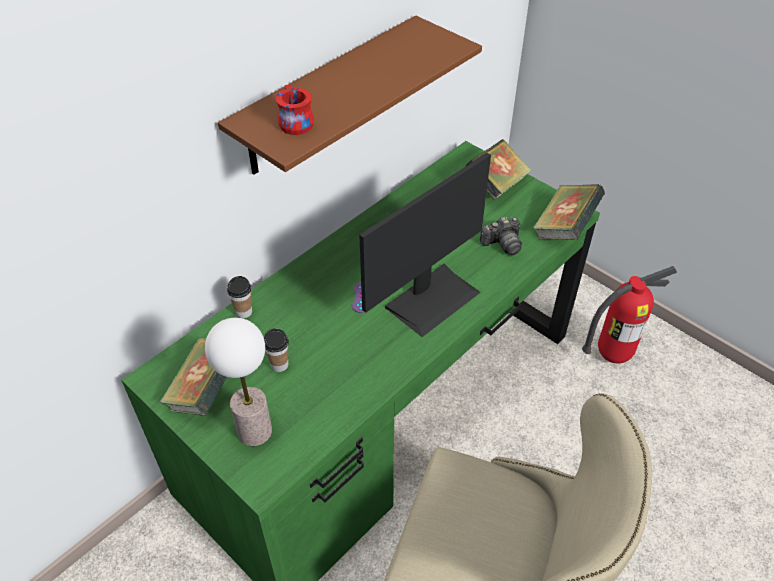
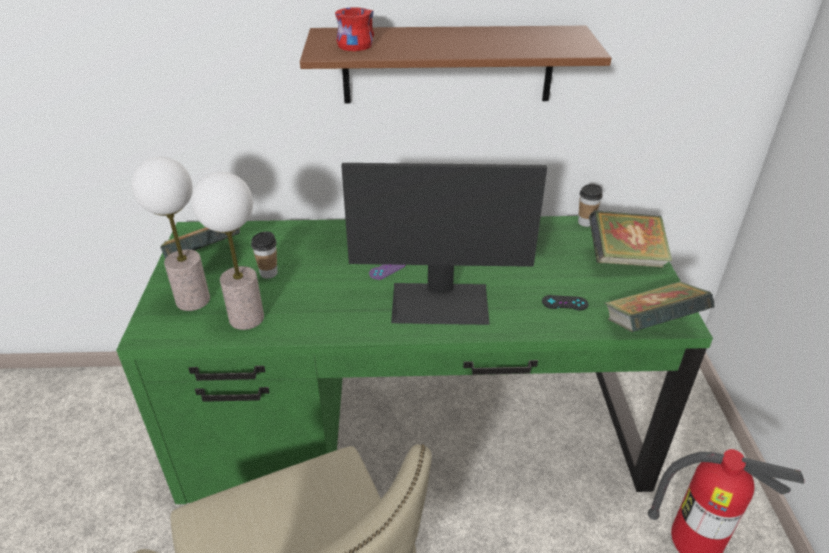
camera: 45 degrees right, 10 degrees down
(244, 312) = (297, 229): cup -> cup (585, 222)
(320, 411) = (246, 318): none -> table lamp
(502, 244) = (564, 303): camera -> black game controller

